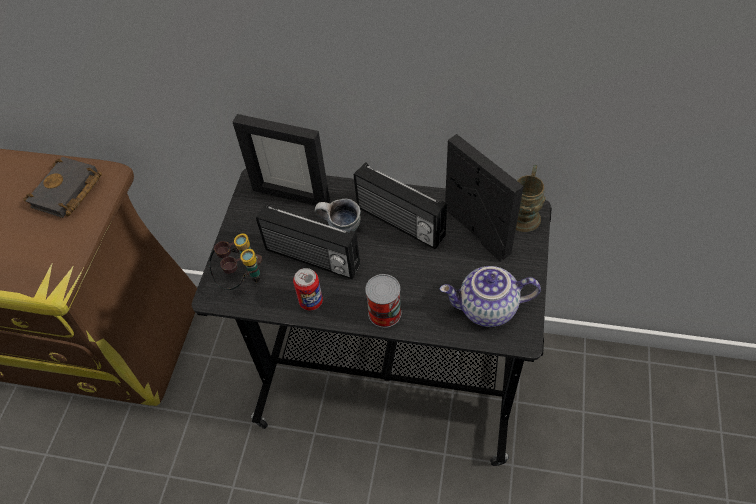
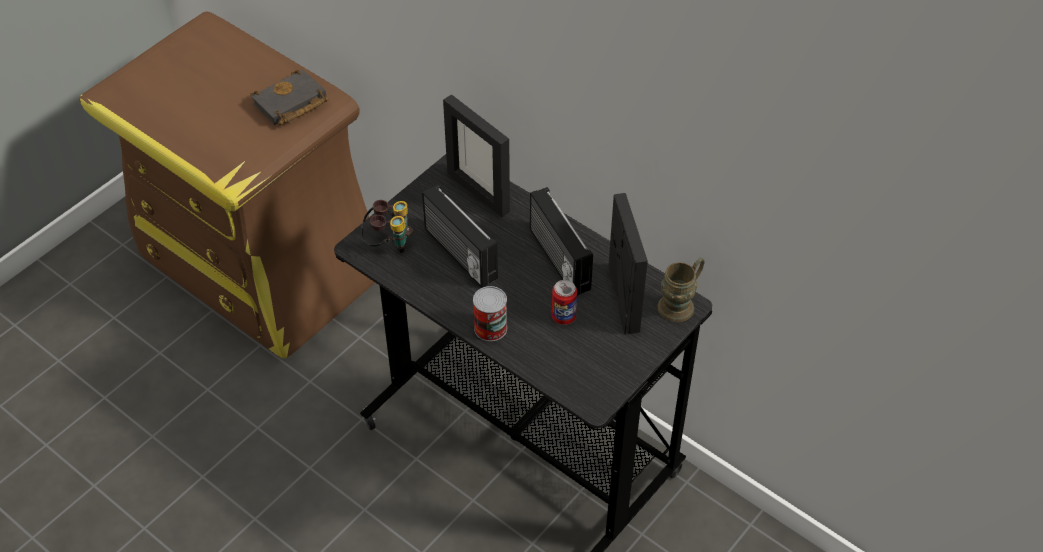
camera: 25 degrees right, 5 degrees down
(311, 301) = (434, 289): can -> can (563, 317)
(340, 227) = (502, 239): mug -> none
(487, 309) = (581, 367): teapot -> none

